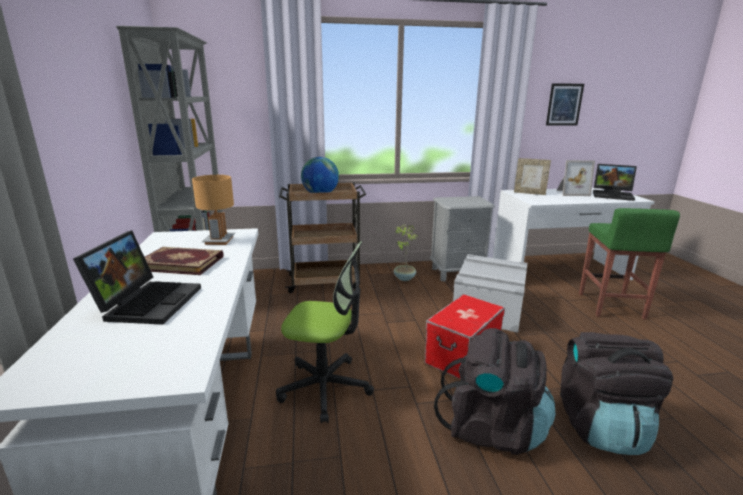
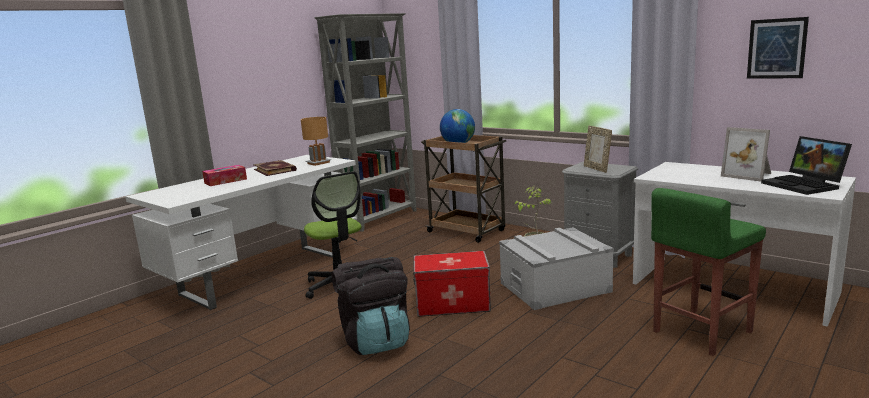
camera: 50 degrees right, 5 degrees down
(148, 302) = (225, 181): laptop -> tissue box
(529, 193) = (686, 168): picture frame -> picture frame (597, 169)
(601, 426) = (443, 375): black backpack -> none

